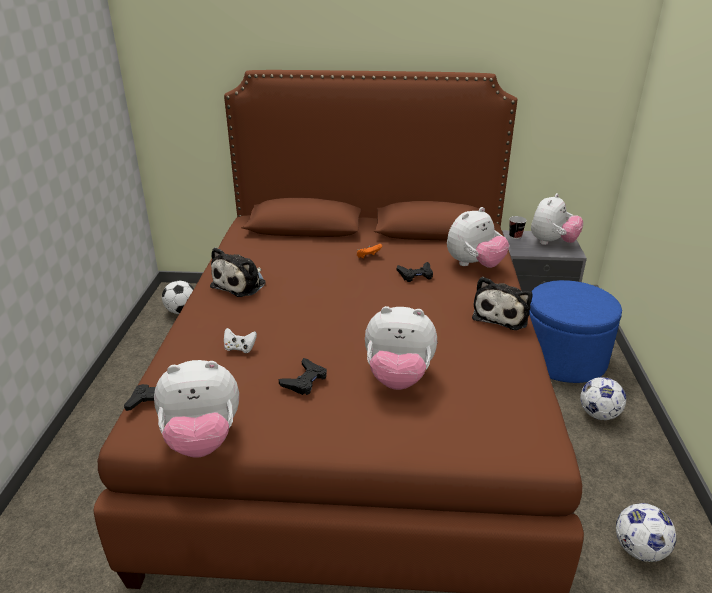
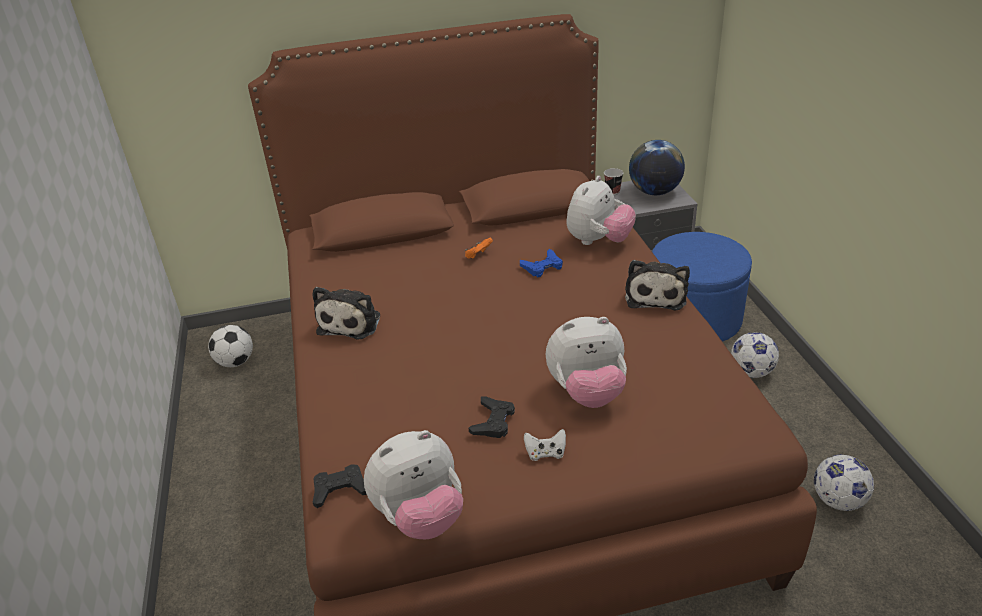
camera: 15 degrees left, 5 degrees up
(240, 348) = (399, 402): white game controller -> white game controller (545, 453)
(416, 275) = (542, 267): black game controller -> blue game controller
(552, 243) = (654, 192): plush toy -> globe

